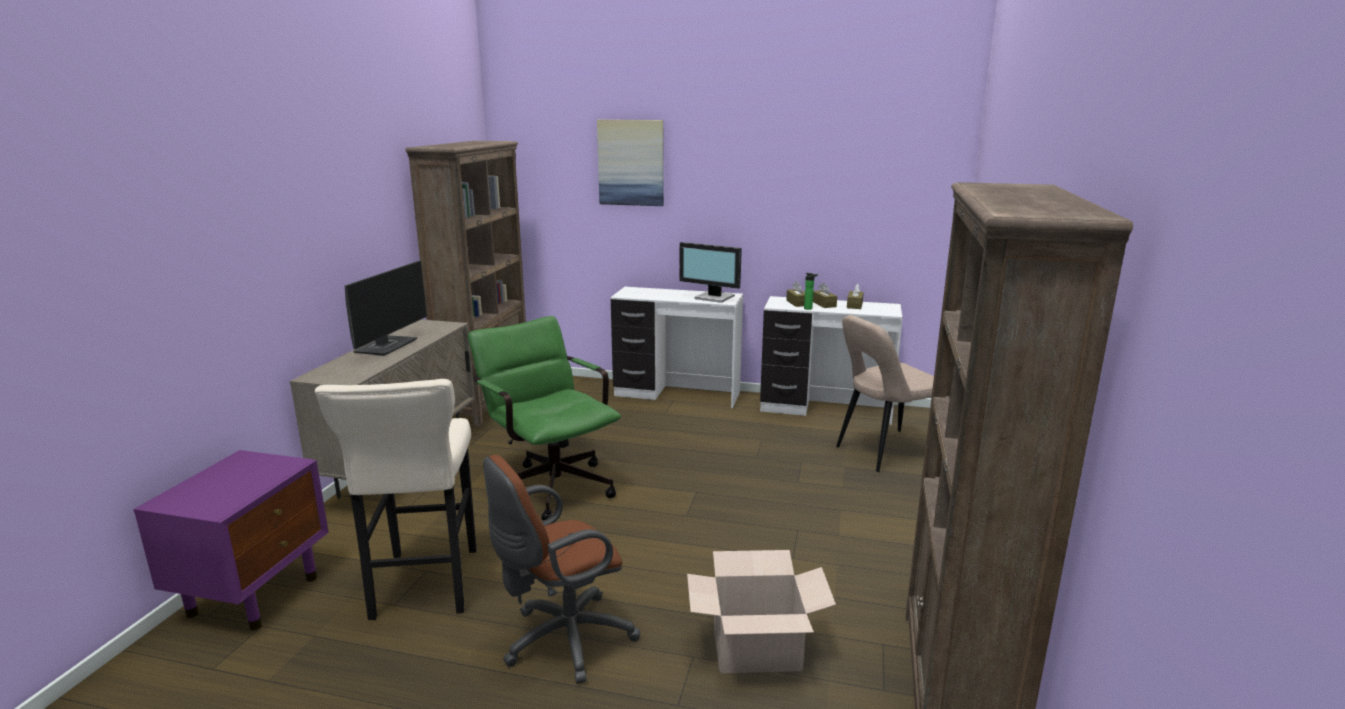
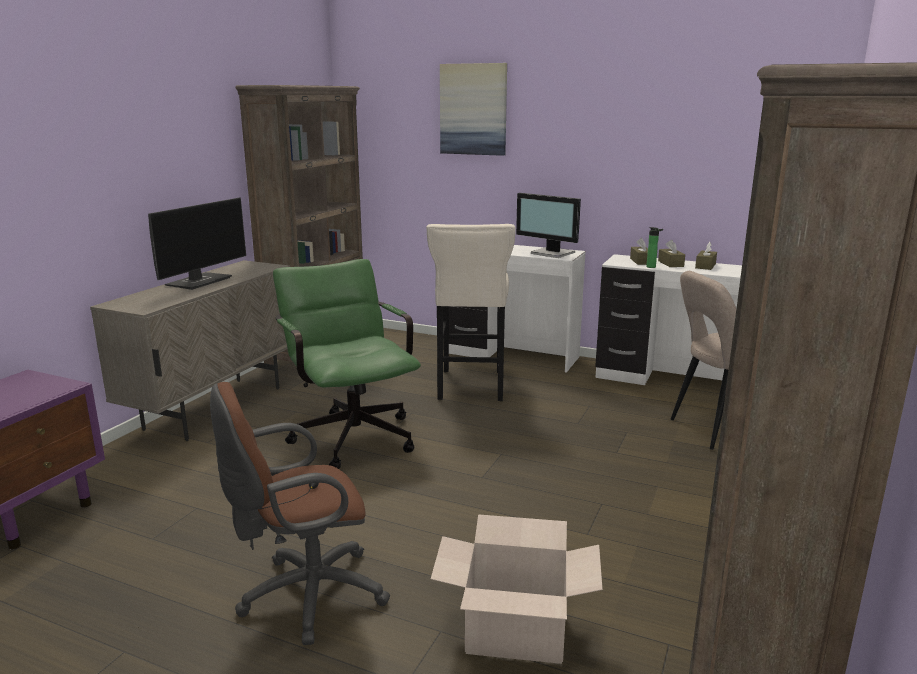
camera: 10 degrees right, 0 degrees up
(424, 587) = (188, 524): beige stool -> beige stool (470, 387)

